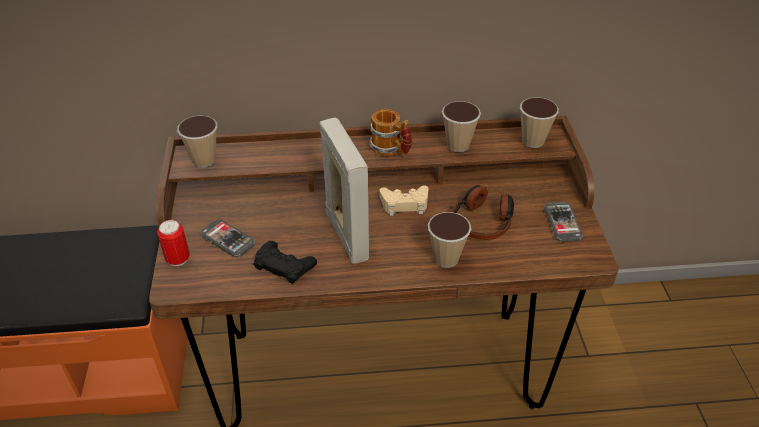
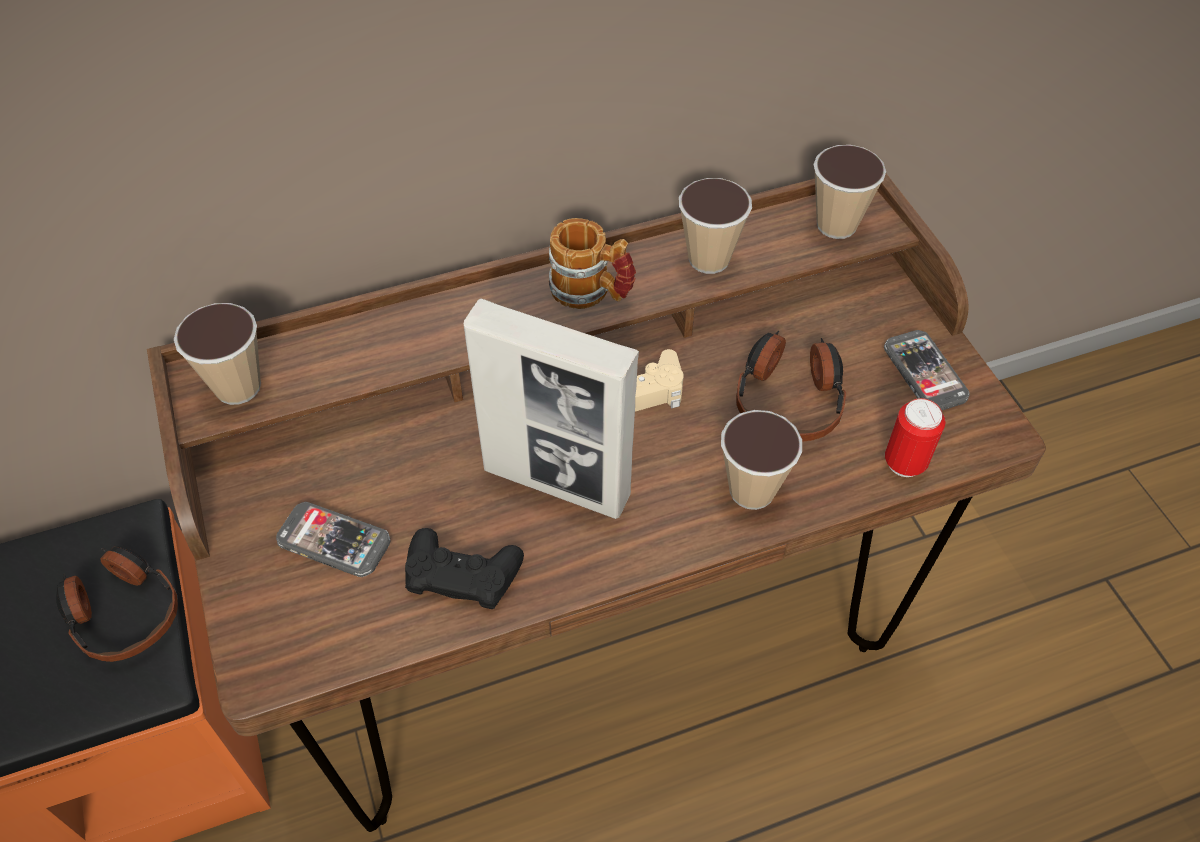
camera: 15 degrees left, 10 degrees up
(126, 270) = (122, 611): none -> headphones
(178, 259) = (249, 607): can -> can (904, 463)
(346, 236) = (557, 483): picture frame -> picture frame turned 150 degrees clockwise

